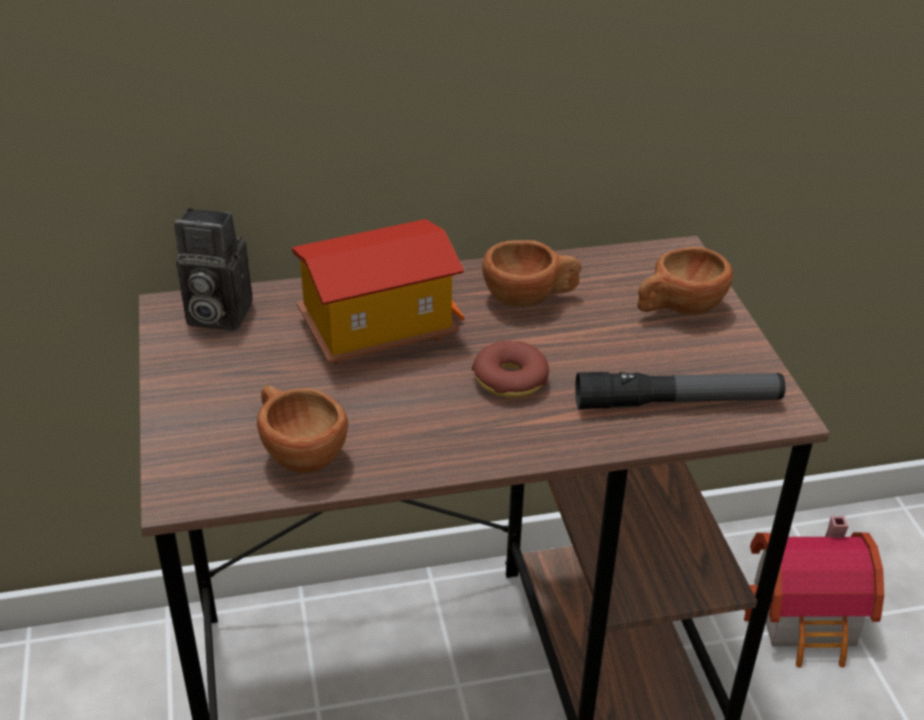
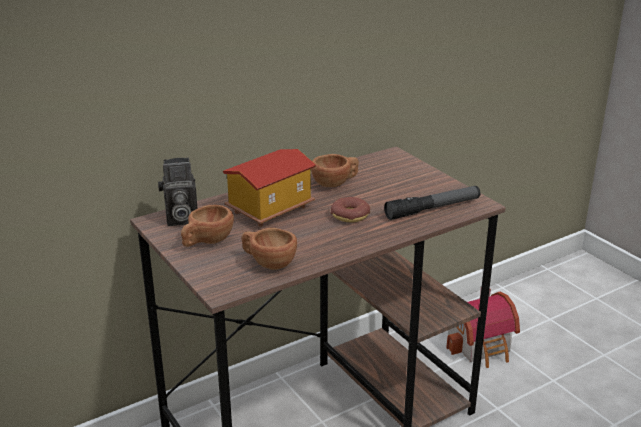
camera: 20 degrees left, 10 degrees down
(678, 309) = (408, 175): brown cup -> brown cup (207, 242)

